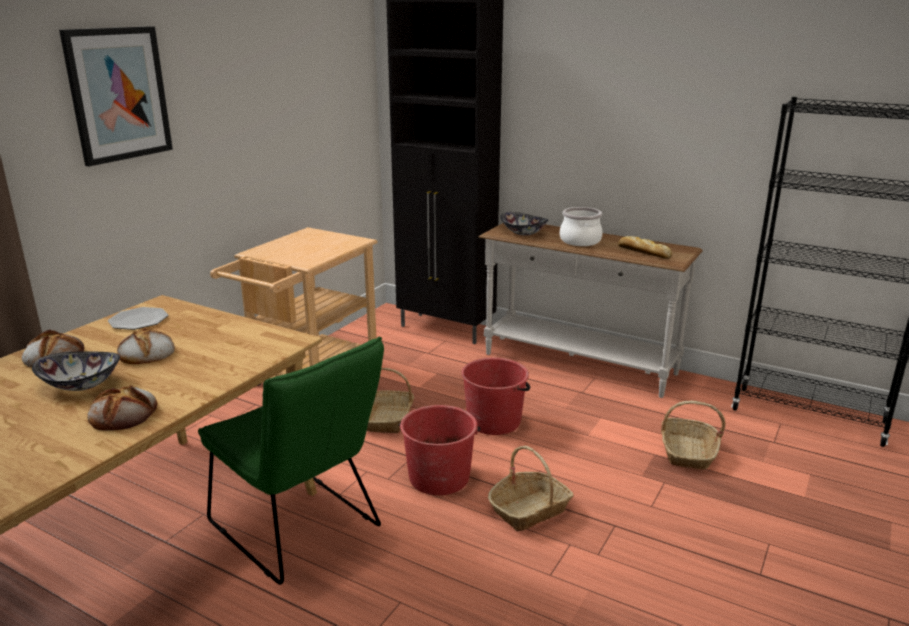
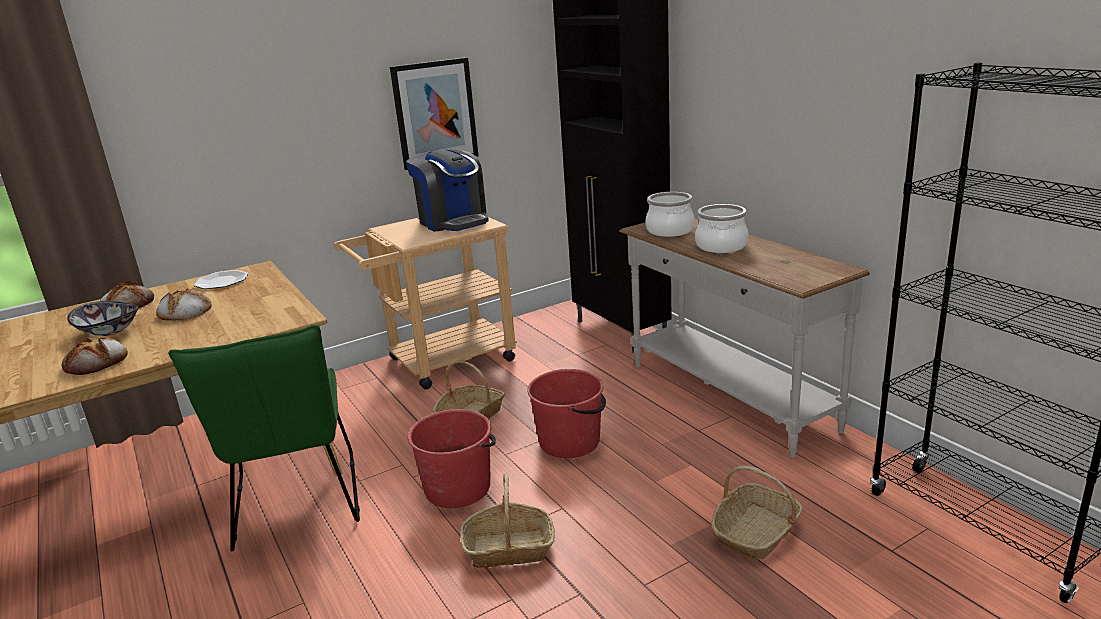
camera: 30 degrees right, 0 degrees up
(118, 94) = (232, 73): picture -> picture (435, 113)
(317, 240) = (453, 221): none -> coffee machine
(524, 233) = (670, 230): bowl -> cooking pot
(642, 252) = (778, 268): bread -> none

